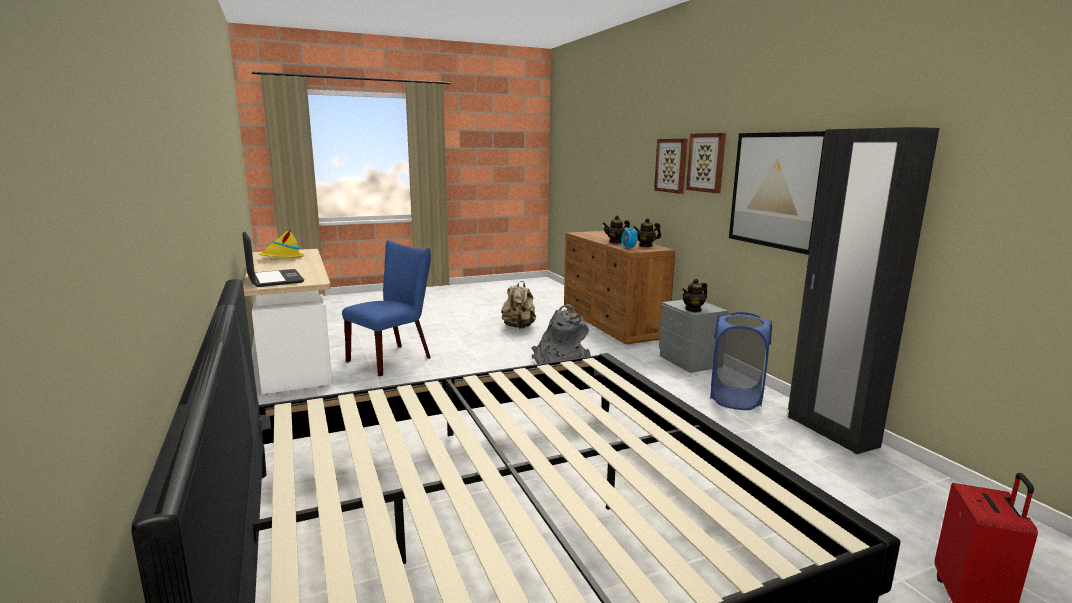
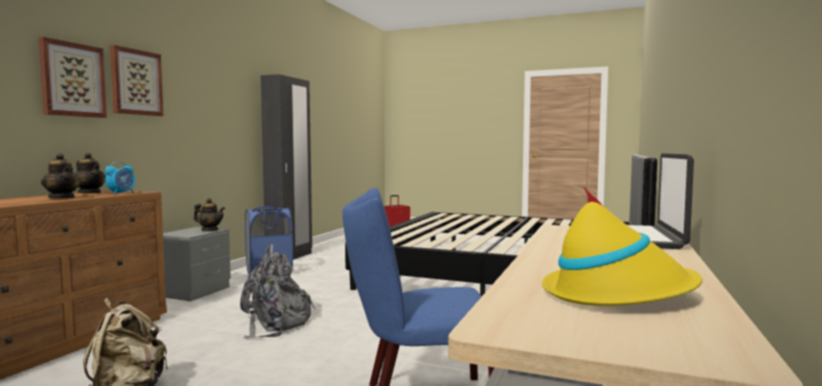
camera: 135 degrees left, 10 degrees down
(777, 190) = (214, 112): picture -> none

